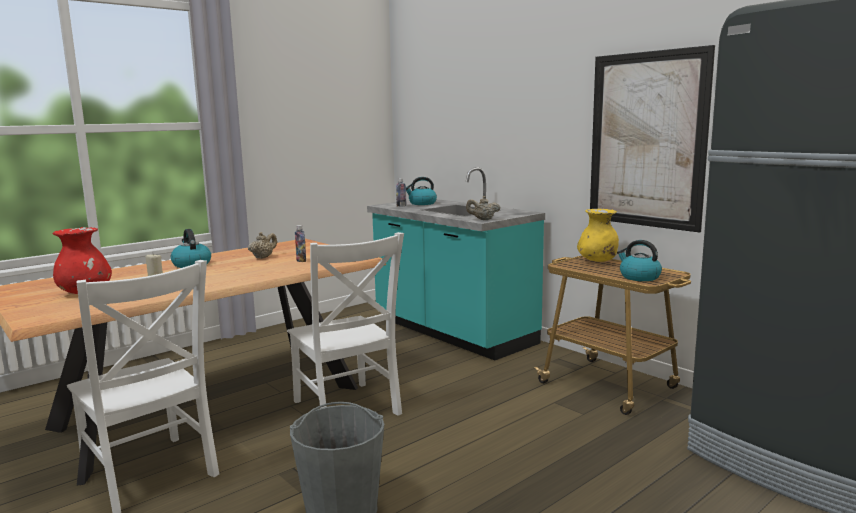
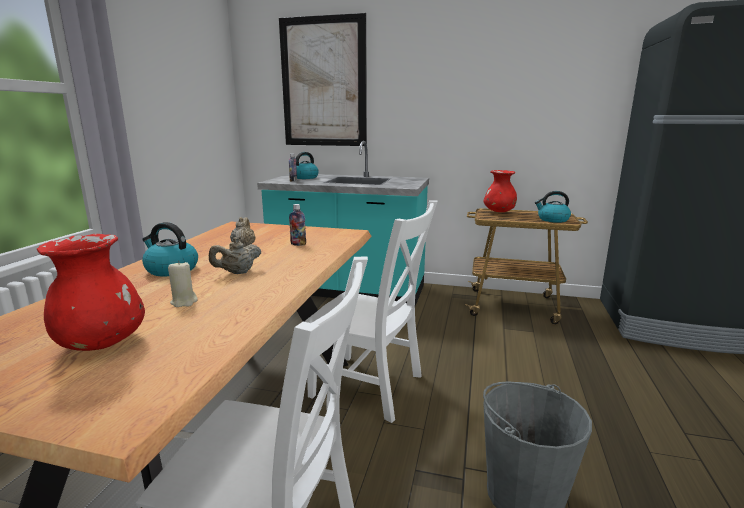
camera: 35 degrees left, 5 degrees up
(483, 220) = (407, 186): beige teapot -> beige teapot (237, 273)
(597, 261) = (499, 212): yellow vase -> red vase
(646, 140) = (525, 114): picture -> picture (323, 83)

